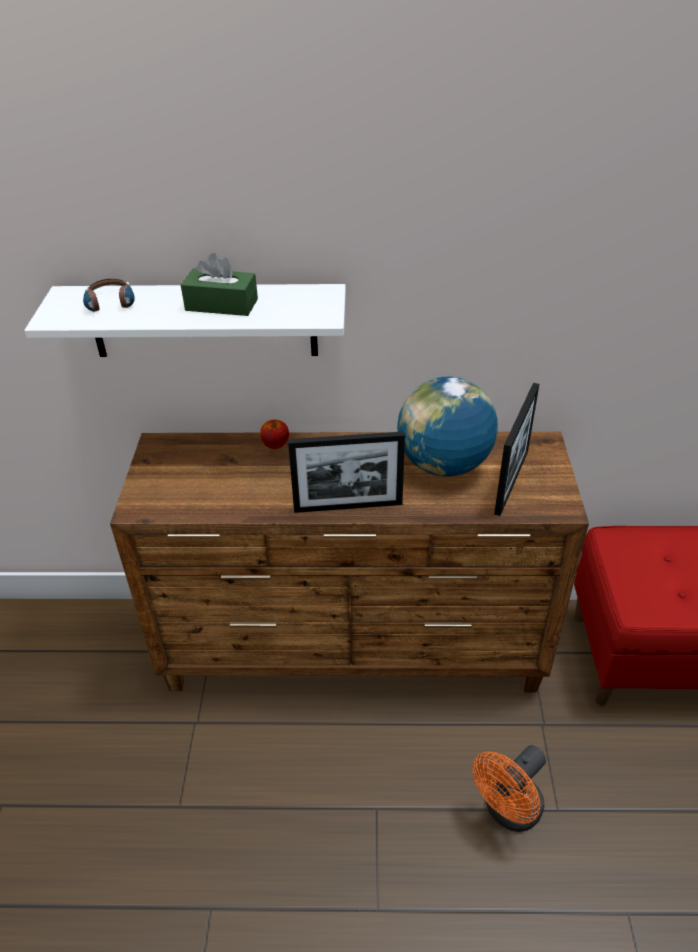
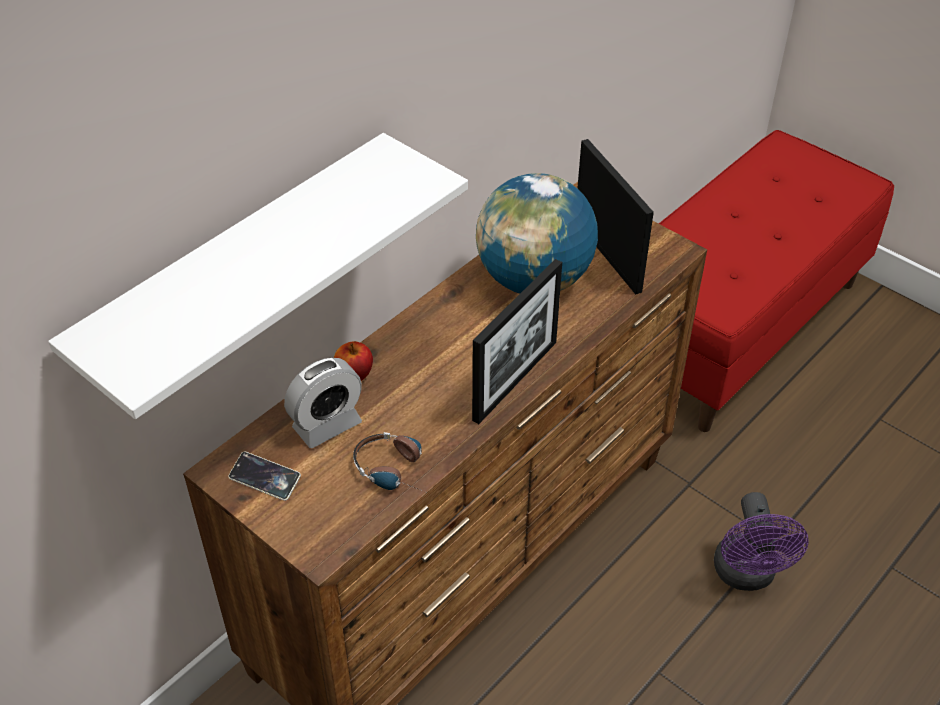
camera: 50 degrees left, 5 degrees up
(111, 306) = (184, 314): headphones -> headphones (397, 470)
(165, 460) = (265, 479): none -> phone
(221, 305) = (306, 232): green tissue box -> none
(227, 458) = (327, 425): none -> alarm clock
(508, 812) = (746, 575): orange fan -> purple fan

